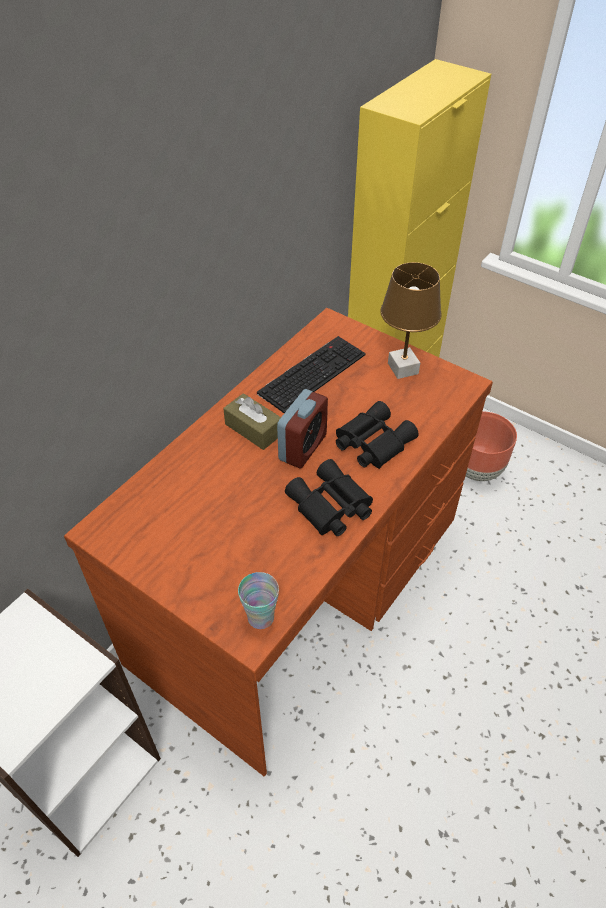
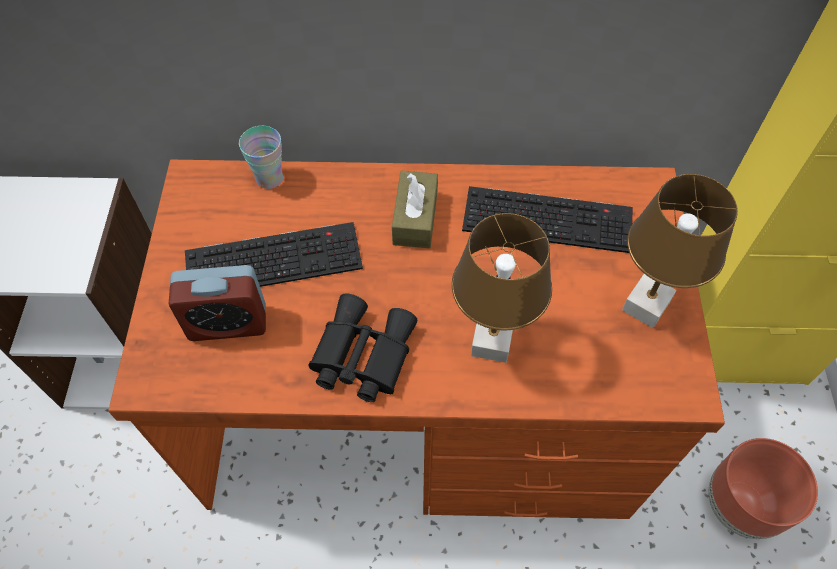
camera: 55 degrees right, 10 degrees up
(216, 514) = (275, 258): none -> keyboard
(261, 617) = (173, 377): cup -> cup (269, 178)
(302, 447) = (426, 278): alarm clock -> alarm clock (228, 323)
(371, 442) = (491, 341): black binoculars -> brown table lamp

